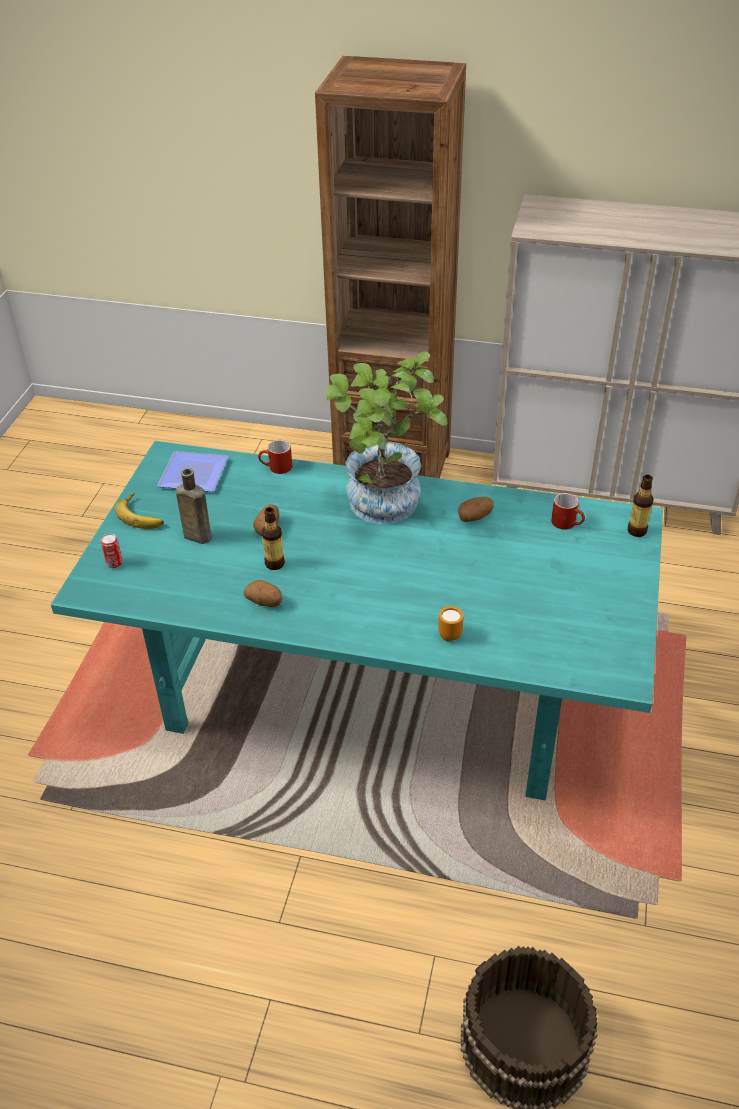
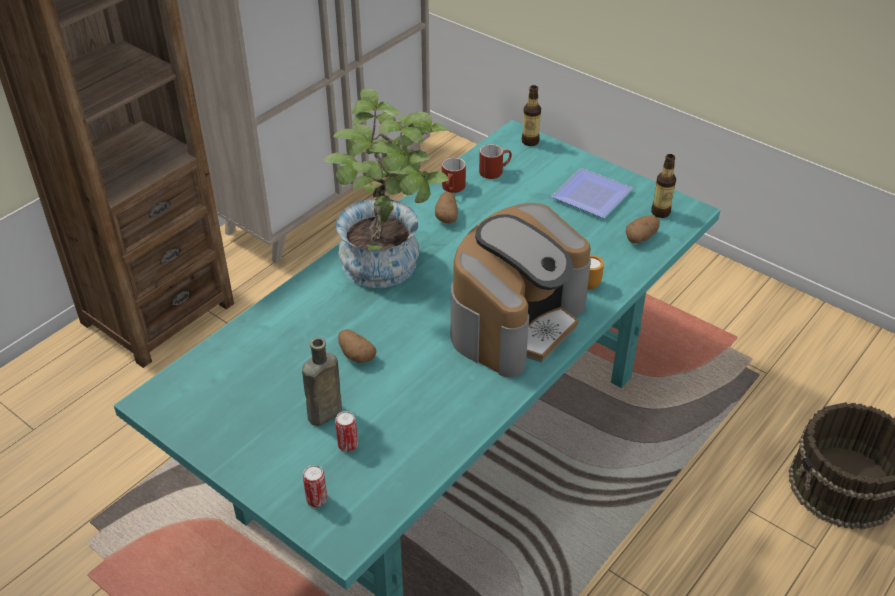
camera: 65 degrees left, 0 degrees up
(142, 515) = (248, 452): banana -> none
(173, 559) = (348, 445): none -> can
(195, 476) = (216, 387): plate -> plate (594, 195)
(265, 602) = (467, 390): potato -> potato (641, 237)
(275, 564) = (414, 366): bottle -> bottle (660, 212)
(276, 468) = (261, 319): red mug -> red mug (453, 189)
(367, 604) = (516, 321): none -> coffee machine

